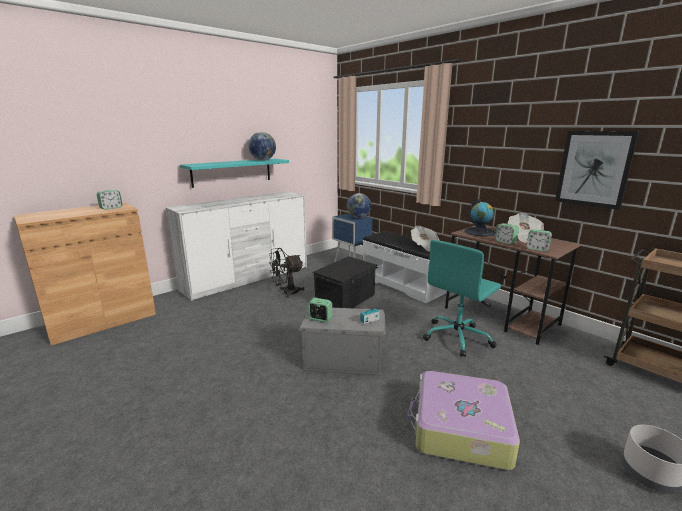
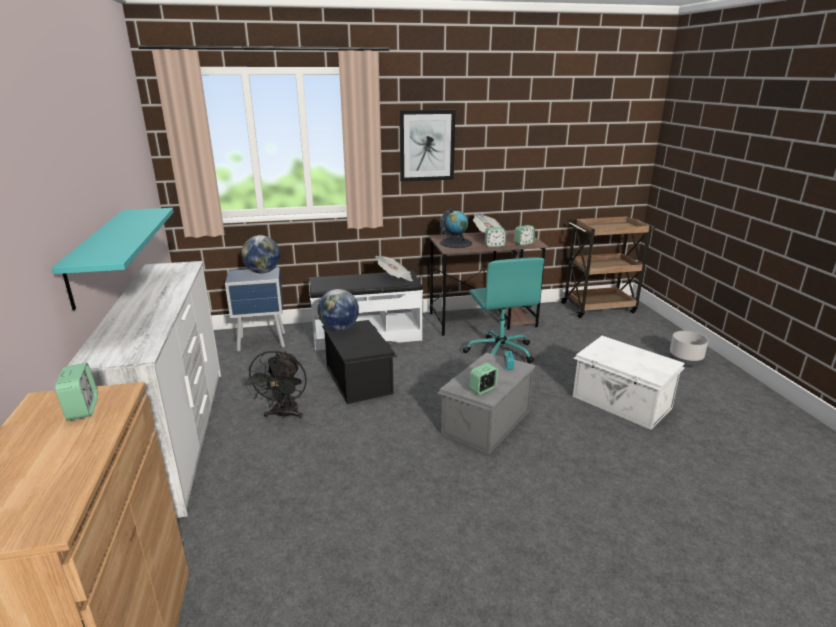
camera: 60 degrees left, 5 degrees up
(263, 160) = (137, 217): globe -> globe (339, 328)
(460, 429) = (621, 403): suitcase -> white storage box
(594, 169) = (527, 162): picture -> picture (427, 145)

